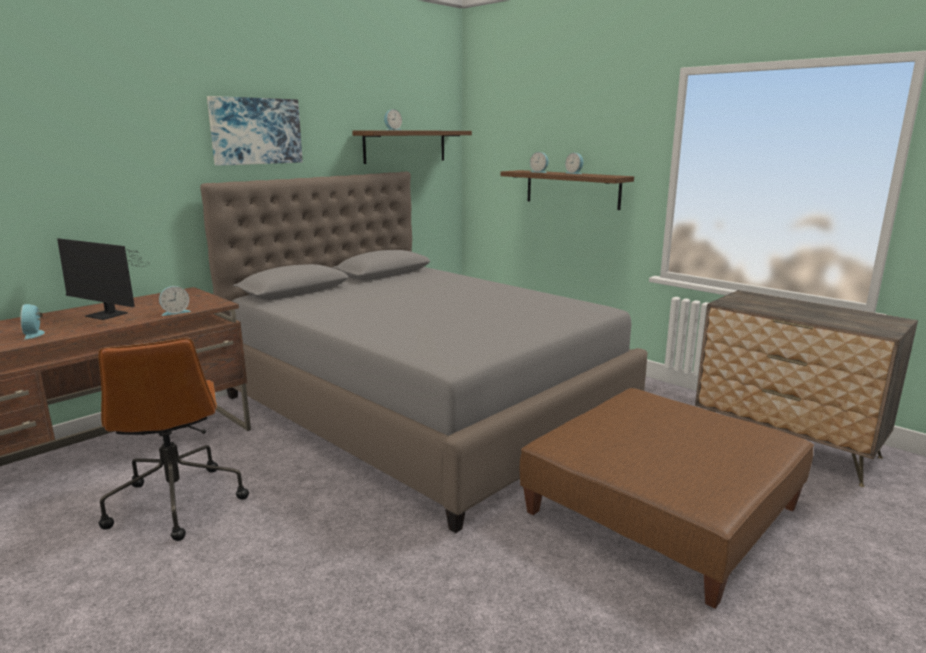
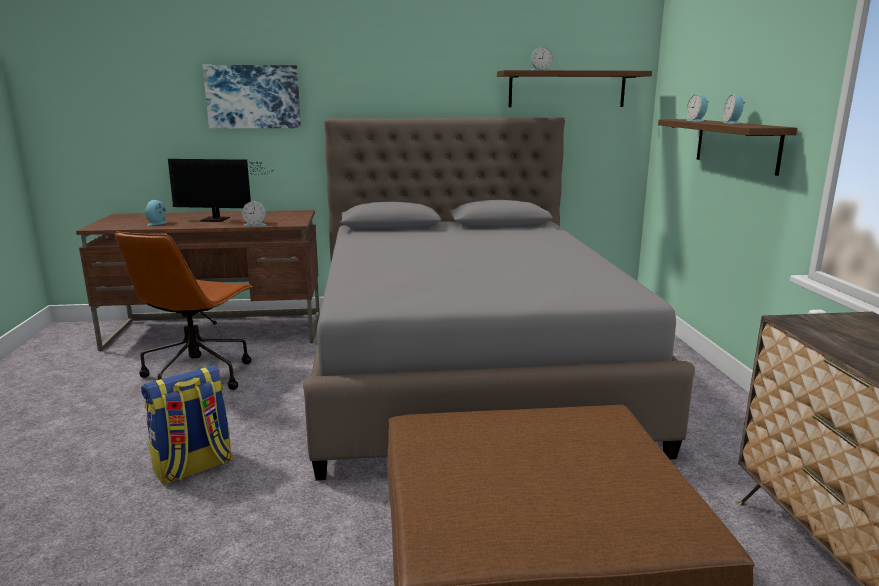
camera: 40 degrees right, 0 degrees up
(108, 315) = (218, 219): monitor -> monitor turned 60 degrees counterclockwise
(255, 131) = (386, 71): picture -> picture (253, 97)
(334, 576) = (193, 468): none -> backpack

